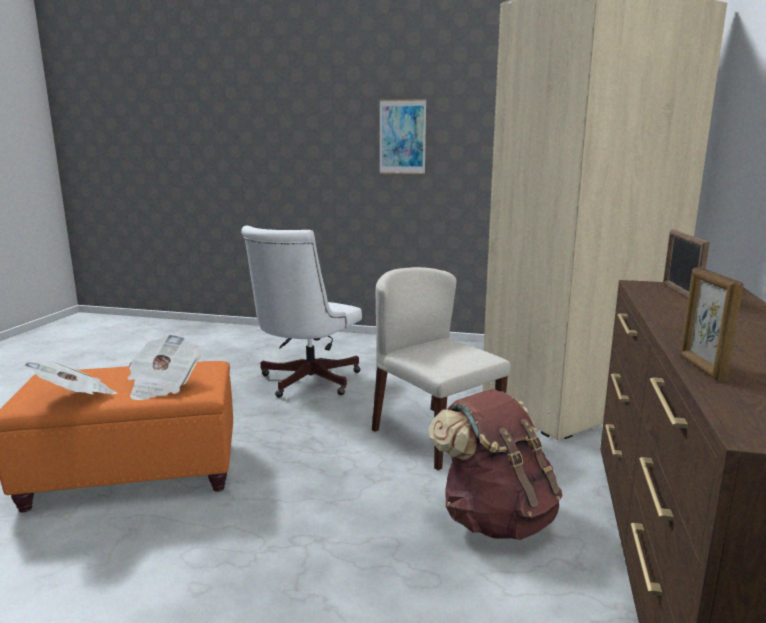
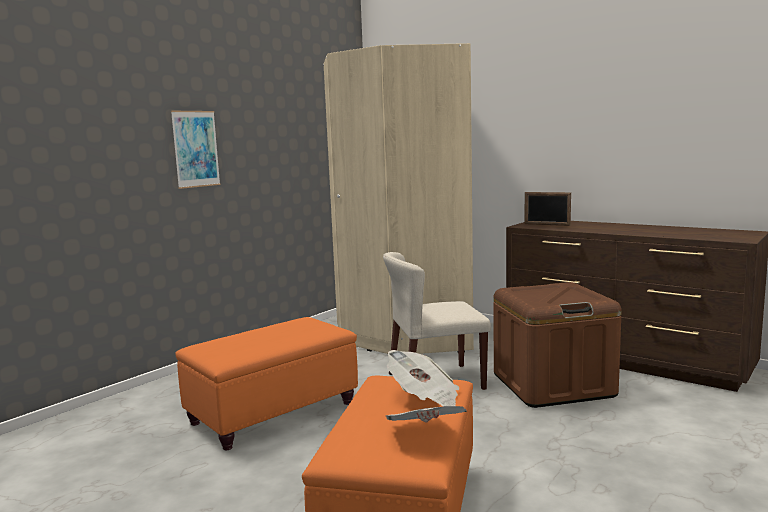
camera: 65 degrees left, 5 degrees down
(305, 382) = (272, 413): white office chair -> orange ottoman
(495, 518) = (552, 385): brown backpack -> brown storage box
(701, 368) = (672, 236): picture frame -> none

